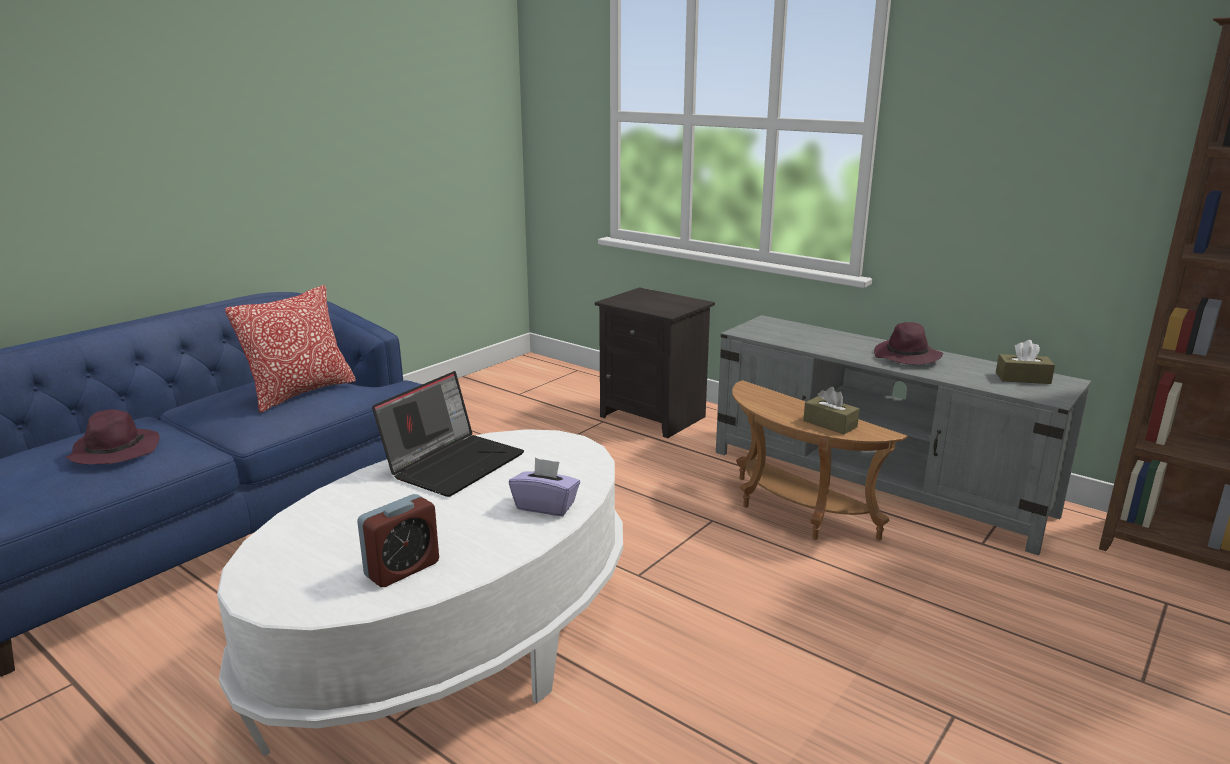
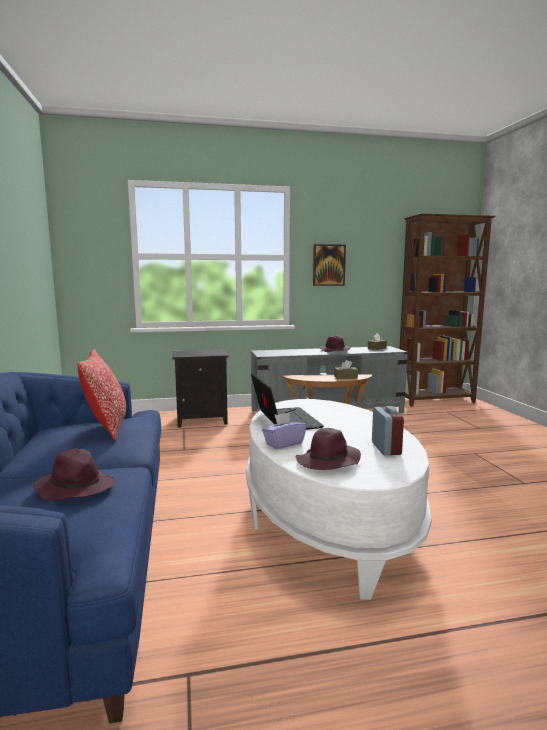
camera: 50 degrees left, 10 degrees down
(303, 544) = (328, 462): none -> purple hat
(545, 506) = (359, 417): purple tissue box -> purple tissue box (283, 443)
(969, 151) = (328, 265): none -> picture

